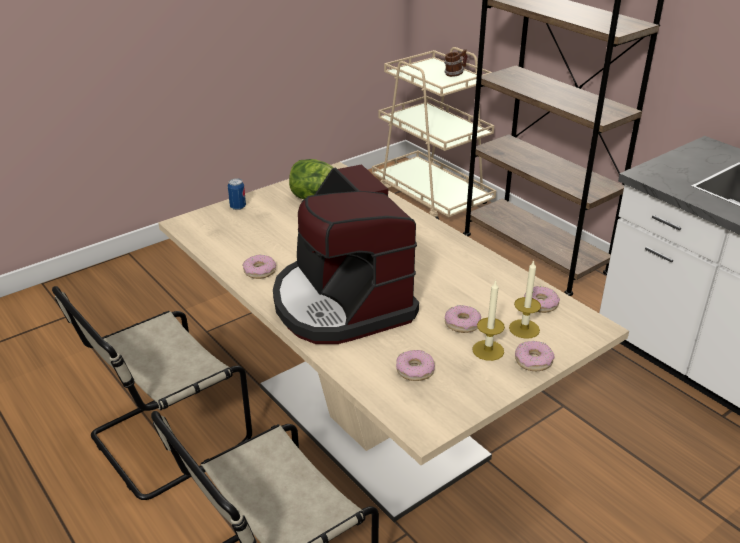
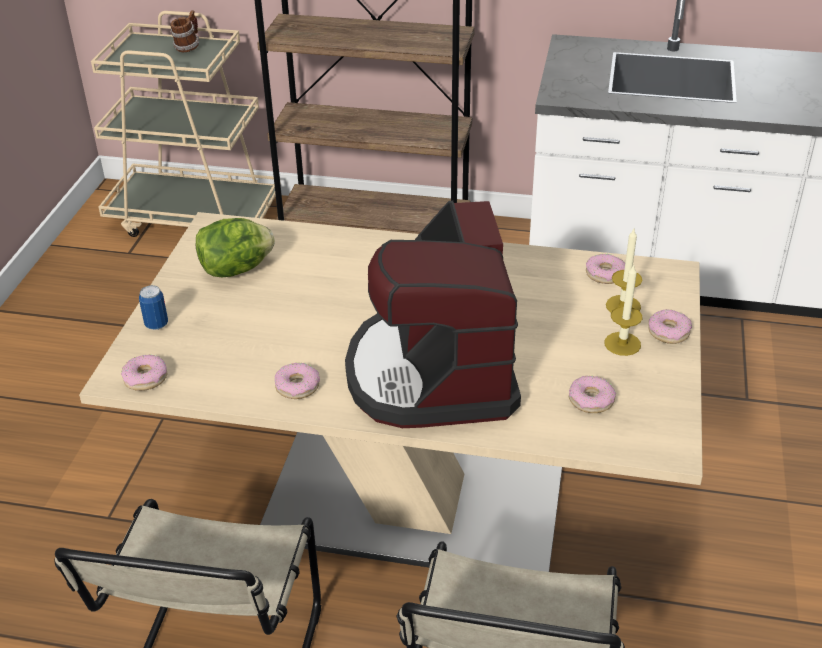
camera: 40 degrees left, 5 degrees up
(341, 303) = (433, 373): coffee machine -> coffee machine turned 60 degrees clockwise
(462, 324) = (568, 330): donut -> donut (145, 378)

